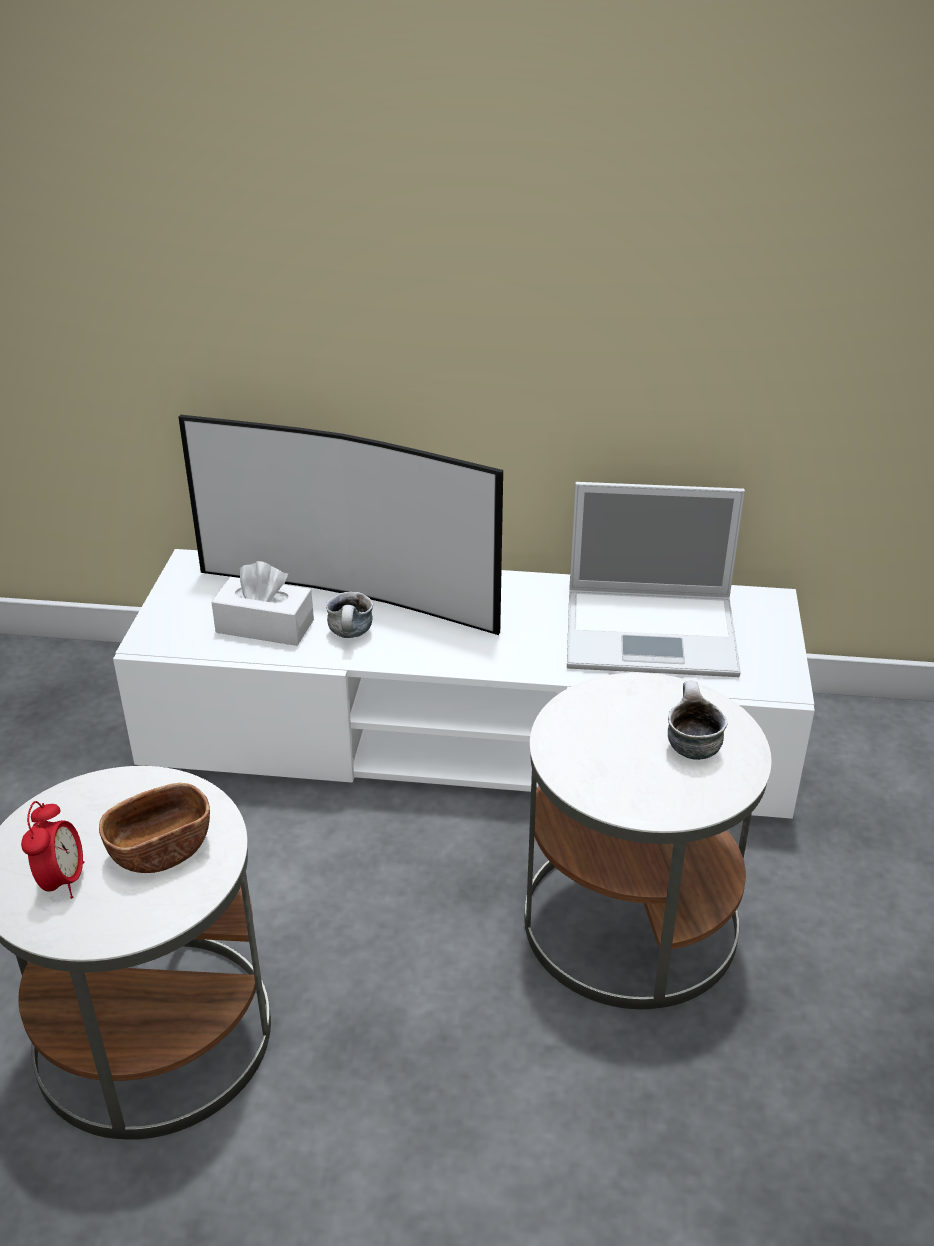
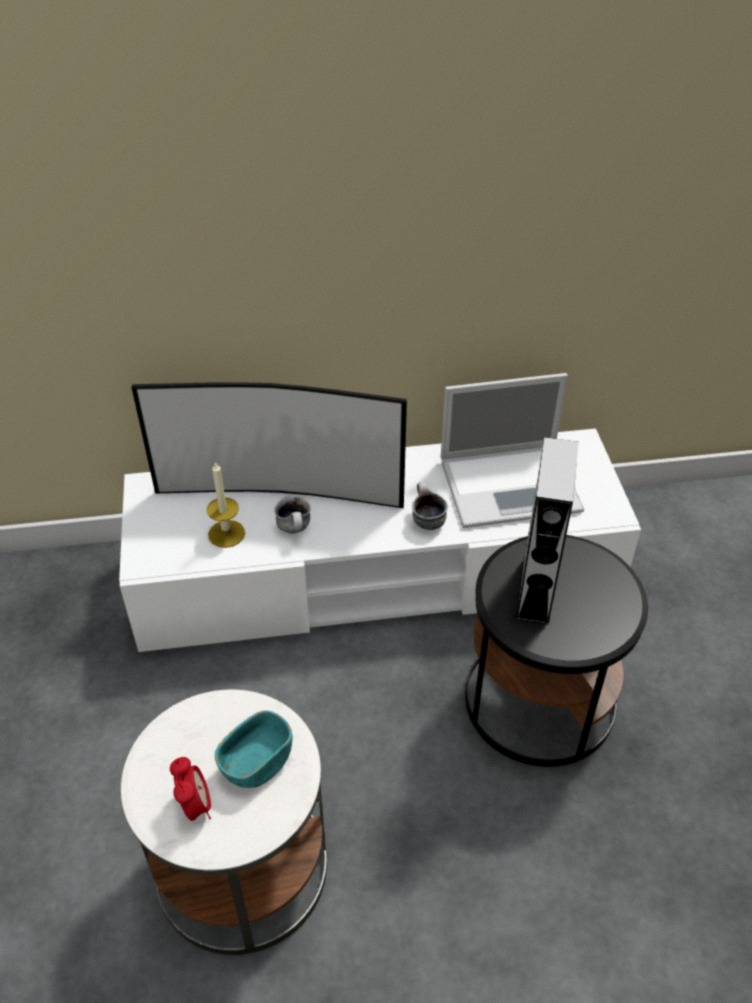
camera: 15 degrees left, 10 degrees up
(161, 850) = (257, 762): brown bowl -> turquoise bowl
(265, 626) = (226, 534): white tissue box -> candle
(616, 731) = (536, 590): none -> grey speaker
(629, 923) = (539, 700): white side table -> black side table
(689, 744) = (588, 590): mug -> mug (426, 519)

